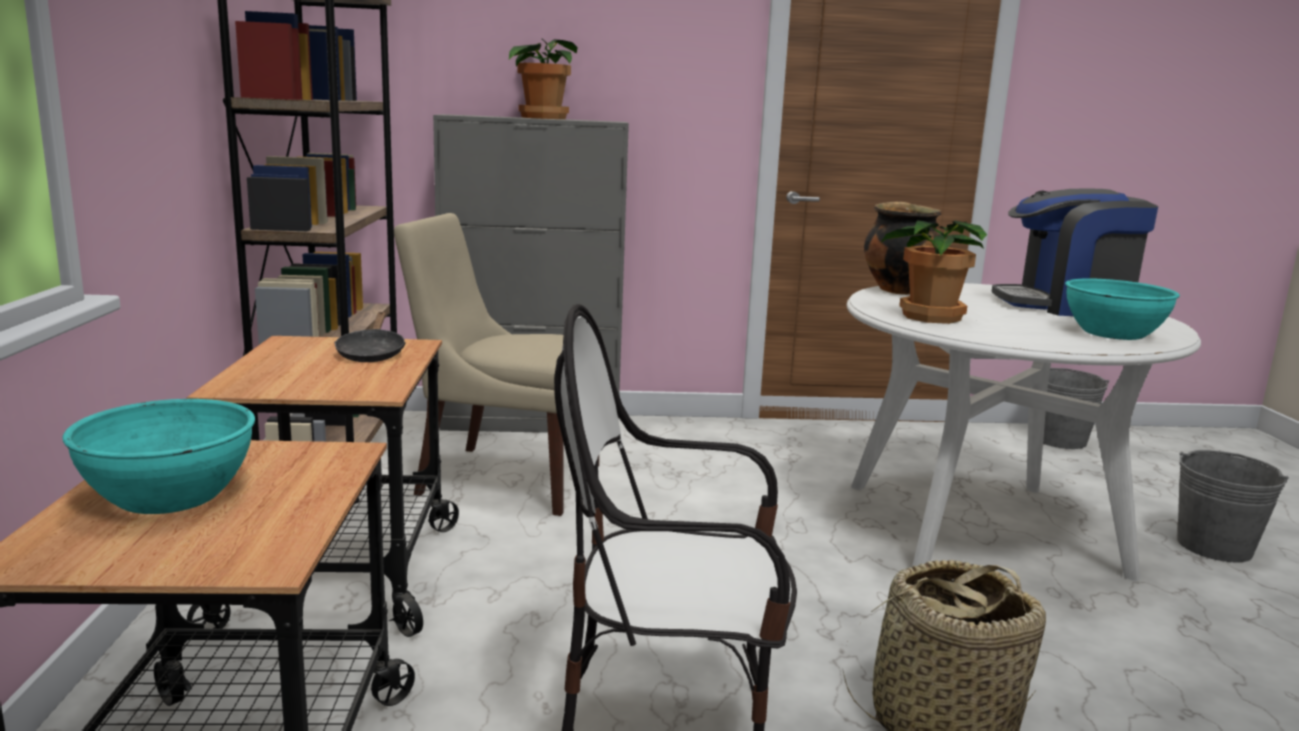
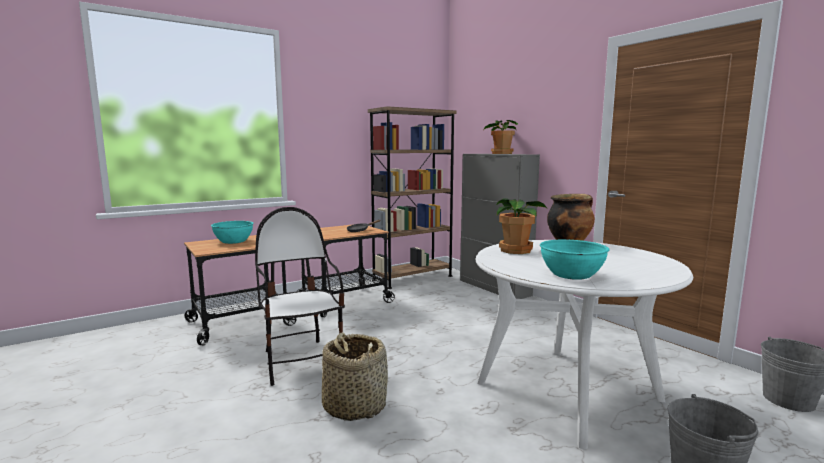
camera: 60 degrees right, 5 degrees down
(503, 479) = (438, 298): beige chair -> none
(1066, 306) = (631, 265): coffee machine -> none

